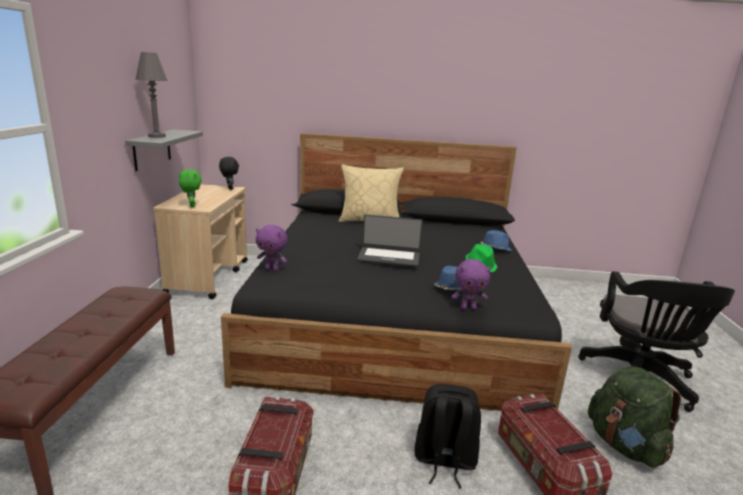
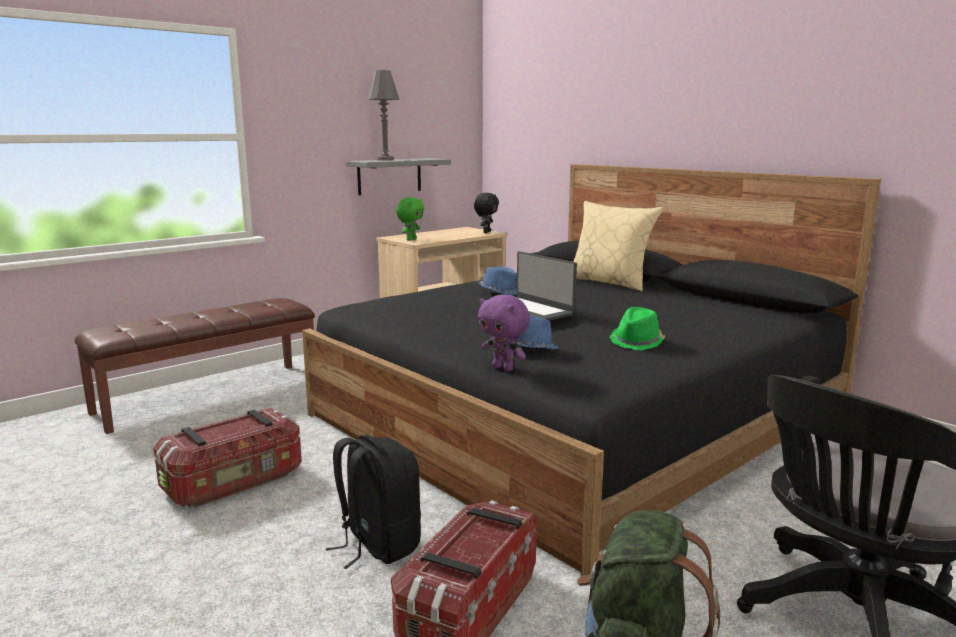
camera: 45 degrees right, 5 degrees down
(272, 269) = (388, 299): purple plush toy -> none
(495, 249) = (718, 334): blue hat -> blue hat (499, 292)

